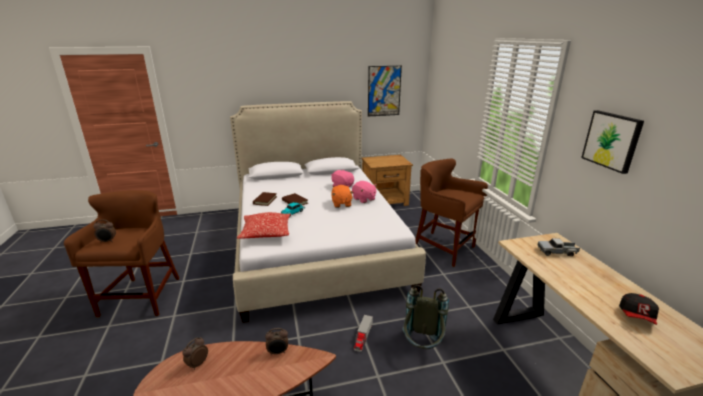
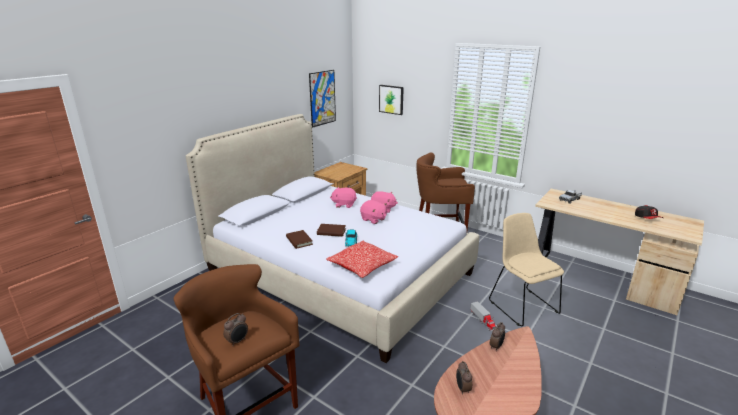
camera: 40 degrees left, 0 degrees up
(341, 204) = (373, 219): orange plush toy -> pink plush toy
(422, 346) = (522, 305): grey backpack -> beige chair
(612, 140) = (589, 114): picture -> picture (391, 99)

